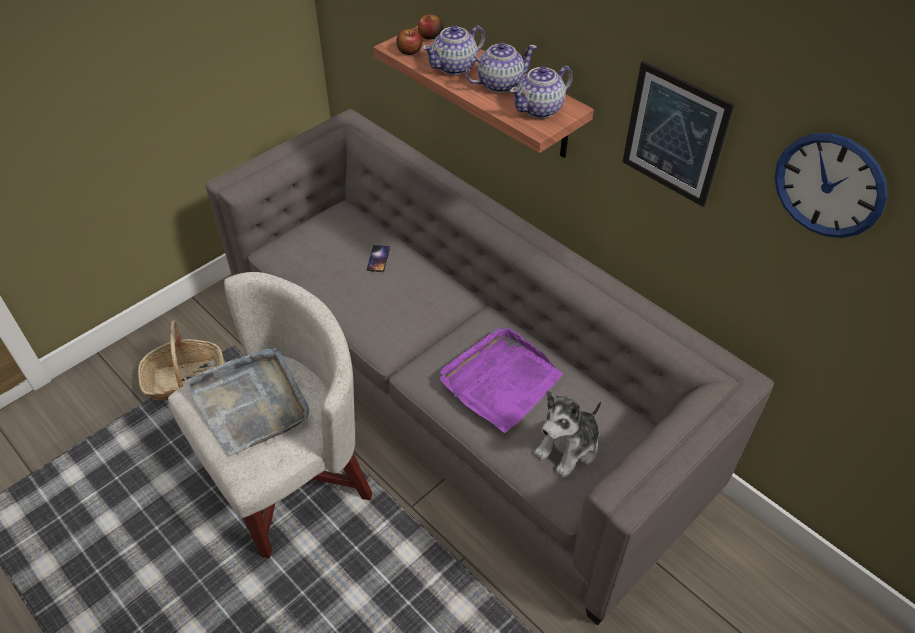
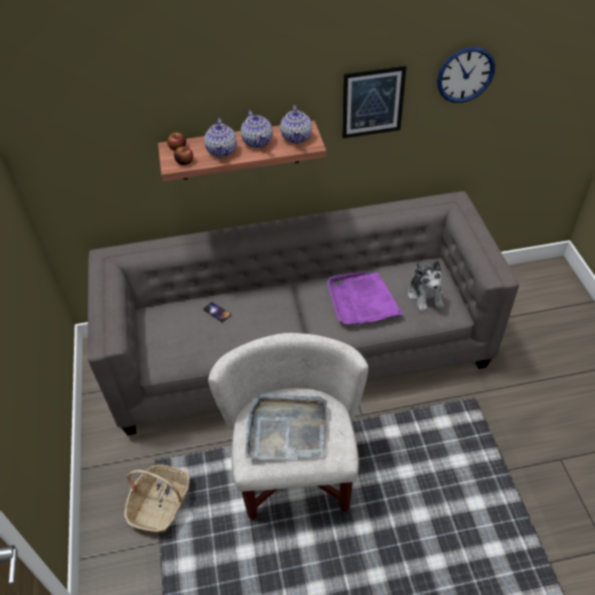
camera: 55 degrees left, 0 degrees up
(499, 84) = (257, 141): teapot -> teapot turned 150 degrees clockwise

